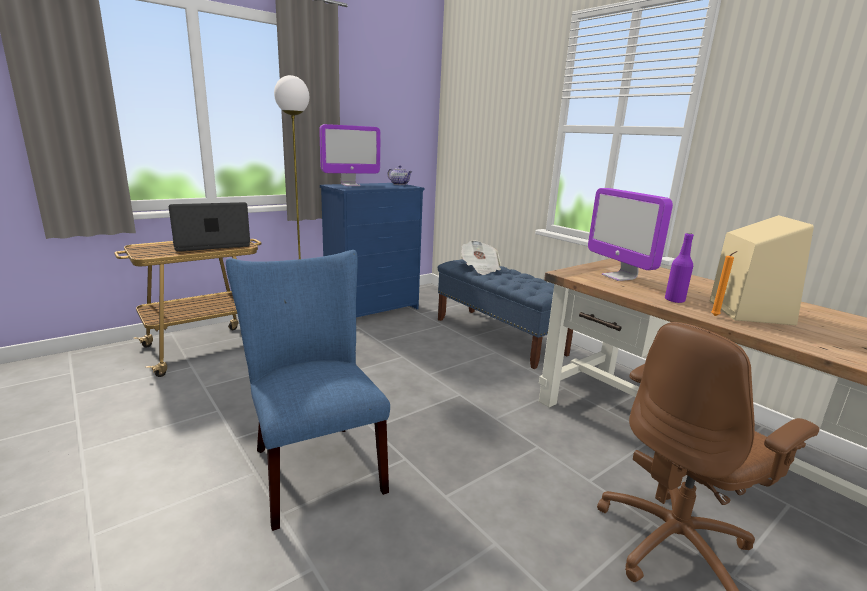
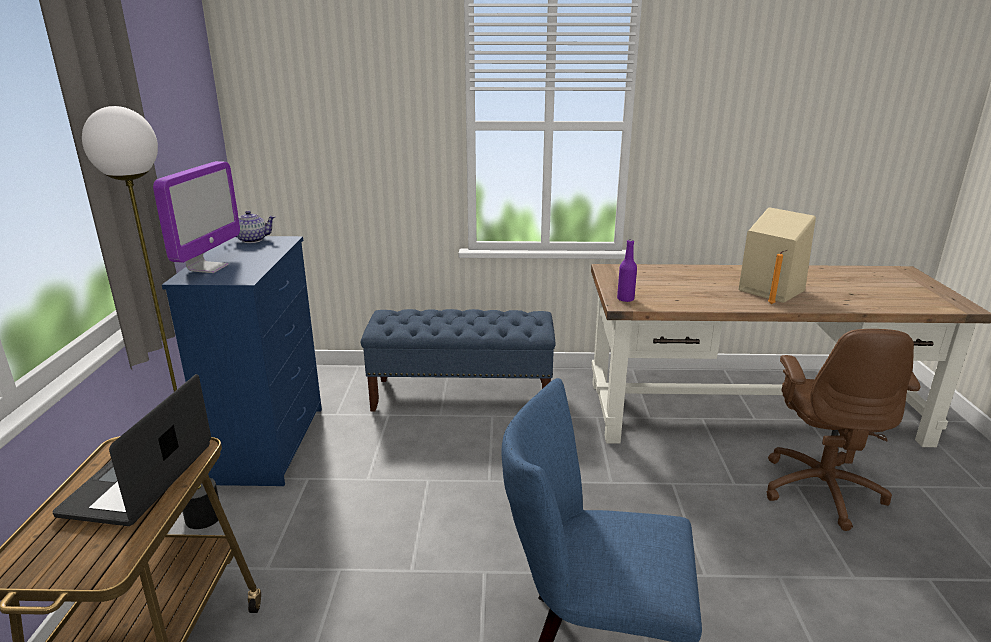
camera: 50 degrees left, 5 degrees up
(480, 268) = (424, 324): newspaper -> none
(619, 277) = (652, 290): monitor -> none
(674, 300) = (728, 300): purple bottle -> purple bottle (625, 299)

